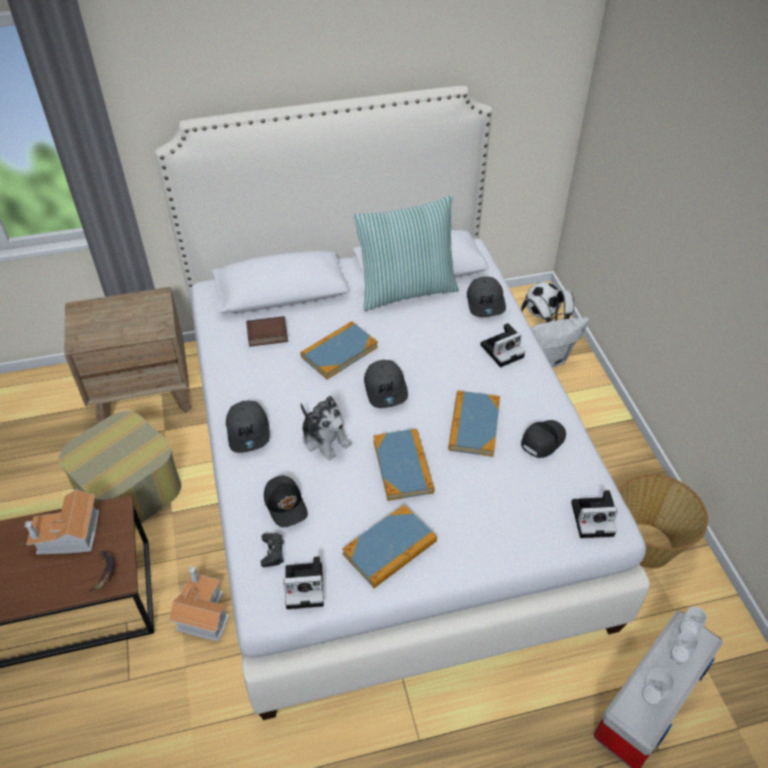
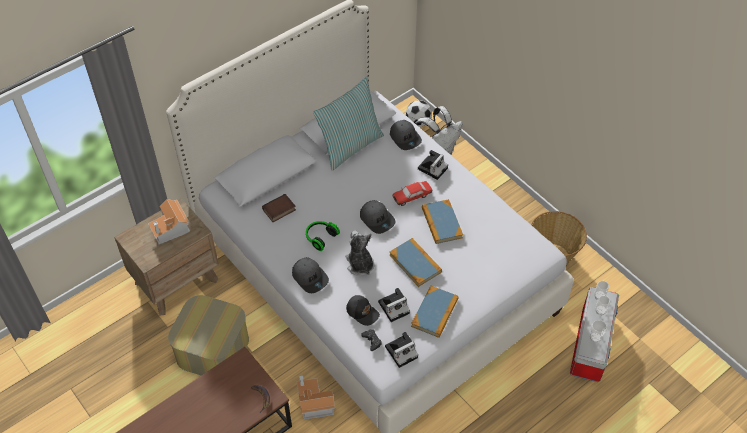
camera: 25 degrees left, 5 degrees up
(69, 536) = (223, 386): toy house -> toy house (171, 229)
(296, 385) = (320, 237): none -> headphones
(325, 439) = (360, 264): plush toy -> plush toy turned 135 degrees counterclockwise
(339, 352) = (333, 205): book -> none
(452, 376) = (412, 196): none -> toy car
(542, 440) = (484, 217): black cap -> none
(594, 518) = (534, 252): camera -> camera (394, 307)

